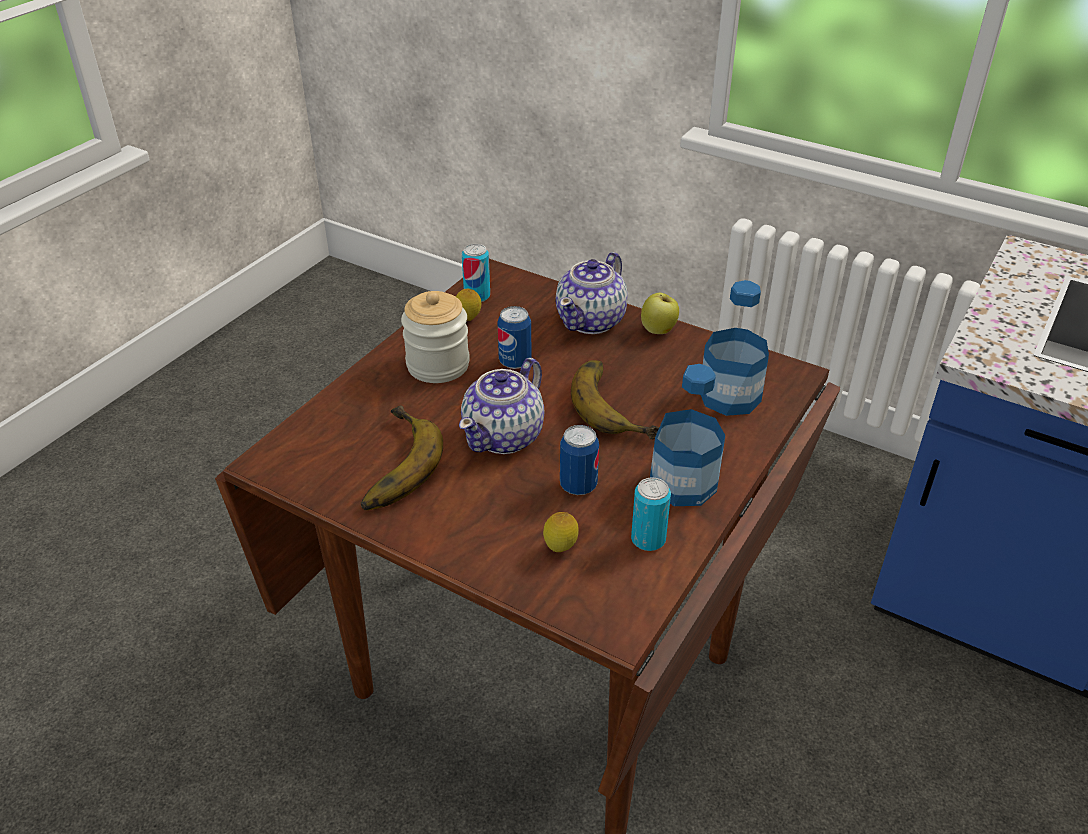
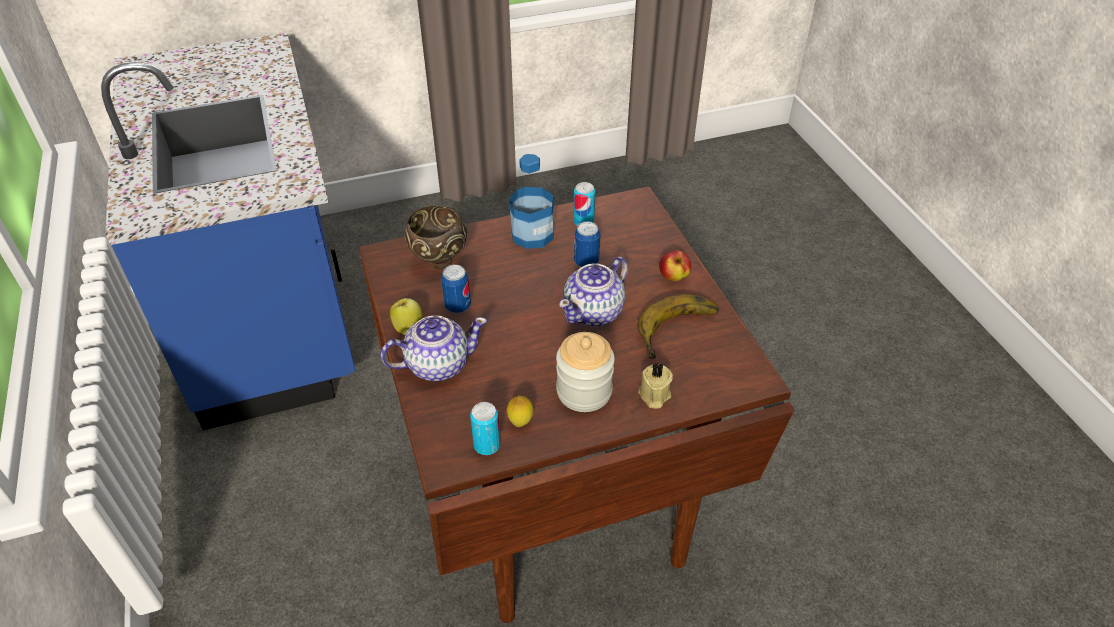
camera: 140 degrees left, 5 degrees up
(368, 394) = (653, 395): none -> beige candle
(455, 527) = (673, 277): none -> apple
(505, 436) = (594, 312): teapot -> teapot turned 150 degrees clockwise
(515, 362) = (530, 362): can -> can (458, 306)
(560, 549) = (630, 239): lemon -> none
(618, 404) = (506, 293): banana -> none
(730, 396) = (438, 262): bottle -> brown bowl

